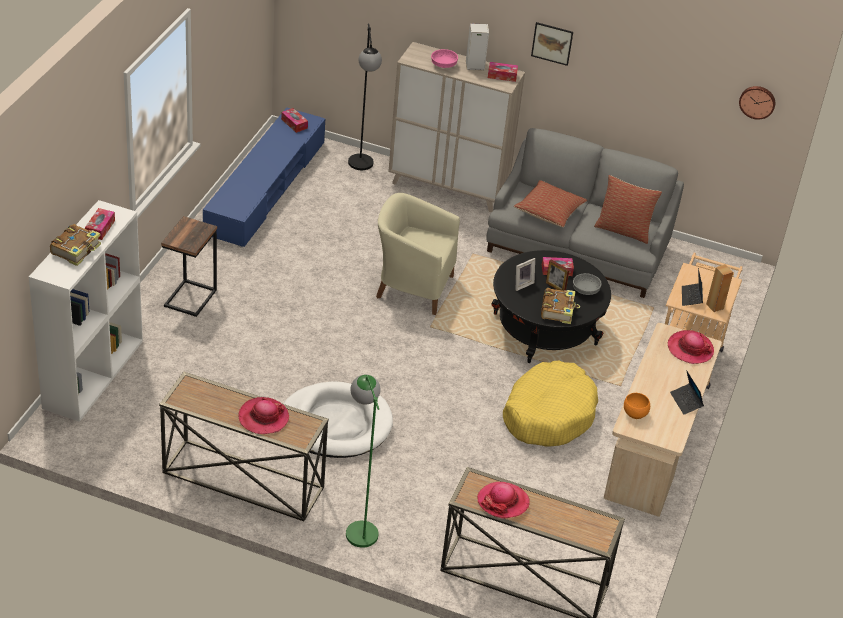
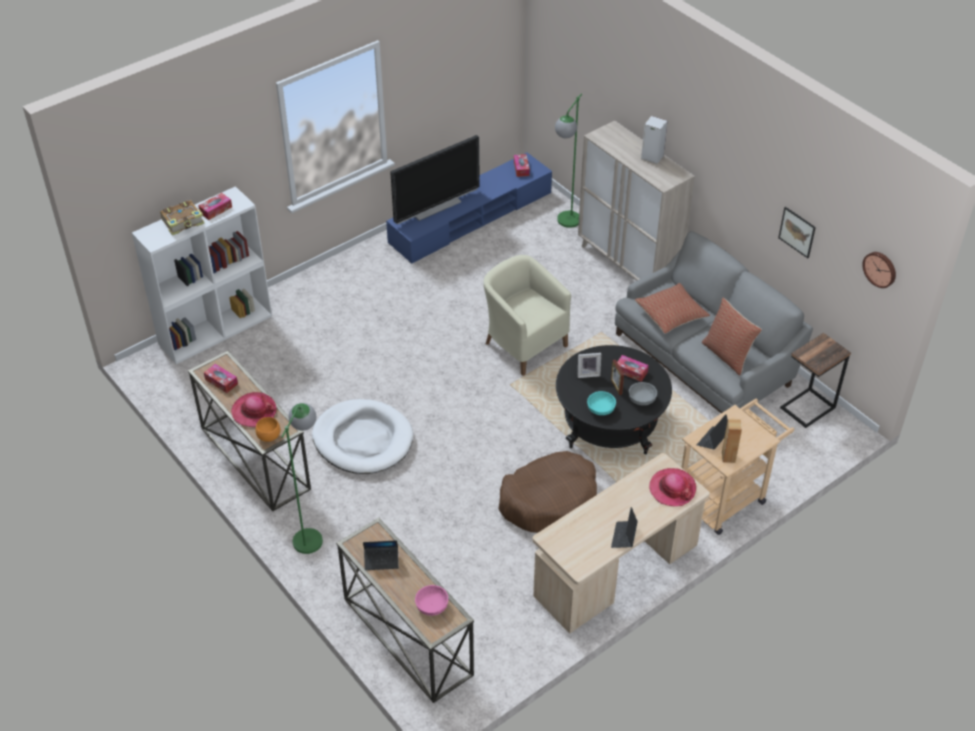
camera: 35 degrees right, 5 degrees up
(191, 298) = (337, 293): side table -> side table (808, 408)
(241, 182) = (435, 207): none -> television
(361, 168) = (565, 225): black floor lamp -> green floor lamp
(443, 65) = (623, 149): pink bowl -> pink bowl (432, 605)
(502, 75) = (669, 173): tissue box -> tissue box (221, 381)
(503, 502) = (381, 560): hat -> laptop
(548, 414) = (549, 500): yellow dog bed -> brown dog bed
(552, 43) = (717, 155): picture -> picture (797, 232)
(558, 310) = (600, 408): book -> turquoise bowl
(634, 414) = (565, 529): orange bowl -> orange bowl (268, 437)

